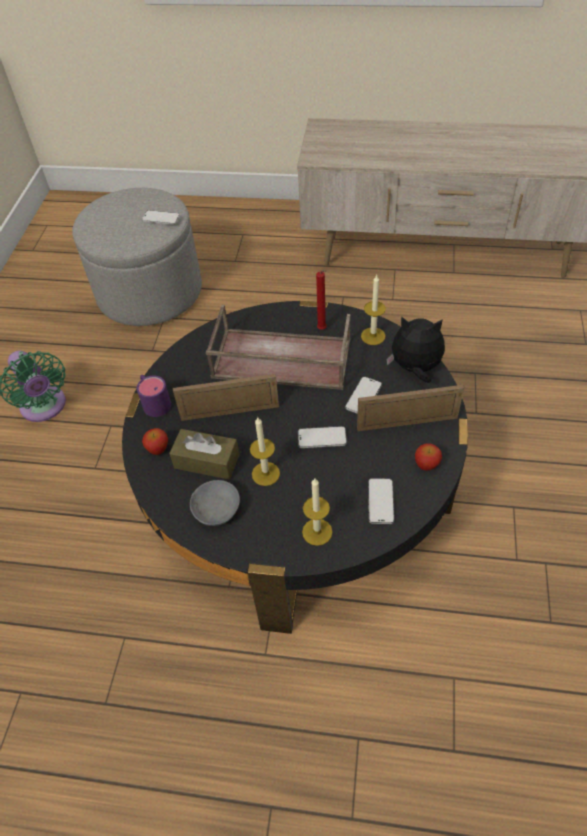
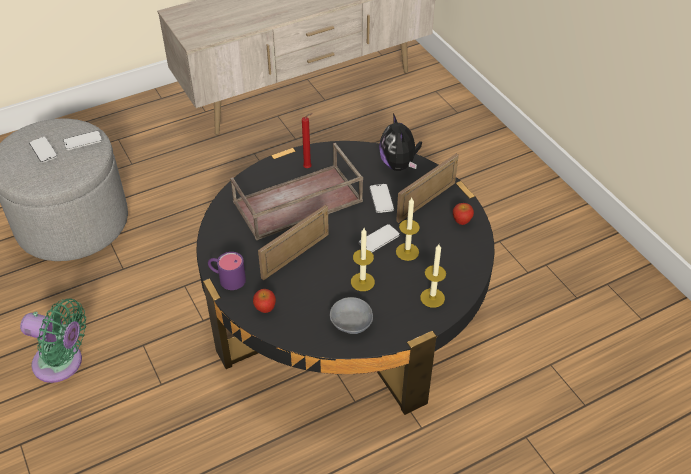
camera: 40 degrees left, 5 degrees down
(207, 461) = (311, 296): brown tissue box -> none
(373, 336) = (349, 156): candle -> candle (407, 252)
(380, 502) = (455, 258): phone -> phone (43, 150)
(415, 369) = (399, 165): plush toy -> plush toy turned 75 degrees counterclockwise

